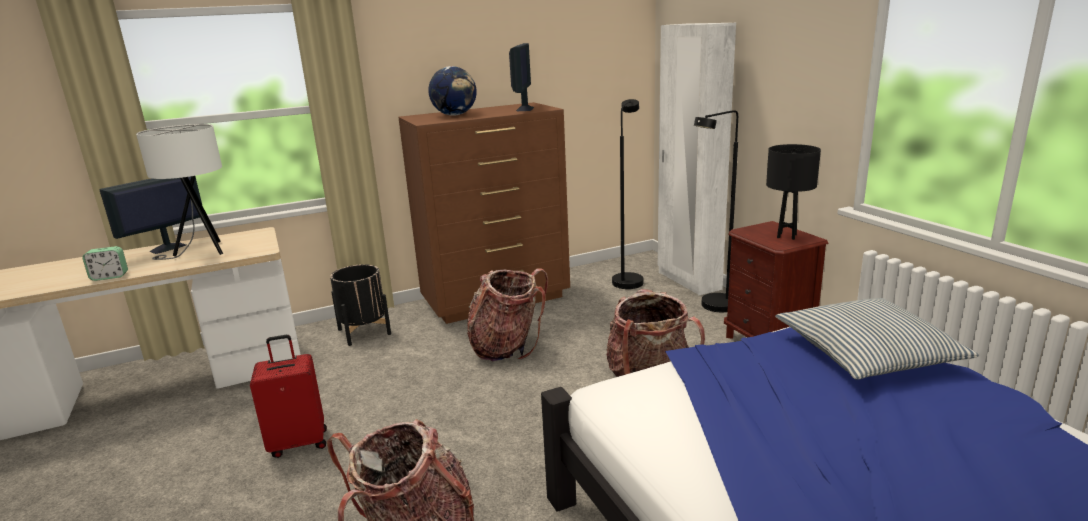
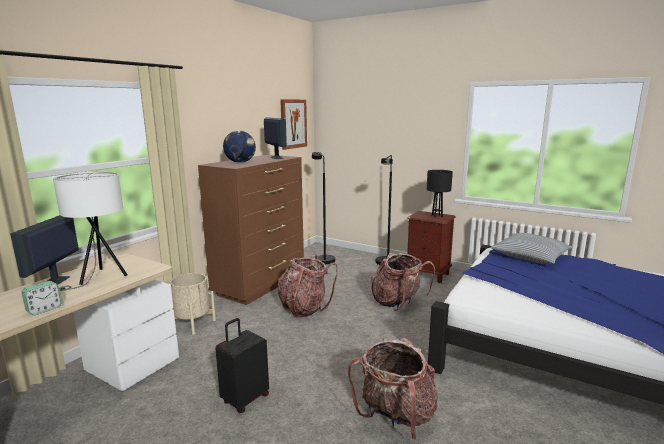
camera: 35 degrees left, 5 degrees down
(299, 443) = (245, 399): red suitcase -> black suitcase
(364, 332) = (193, 323): black planter -> beige planter
(602, 51) = (293, 124): none -> picture
(688, 281) = (355, 254): white wardrobe -> none

